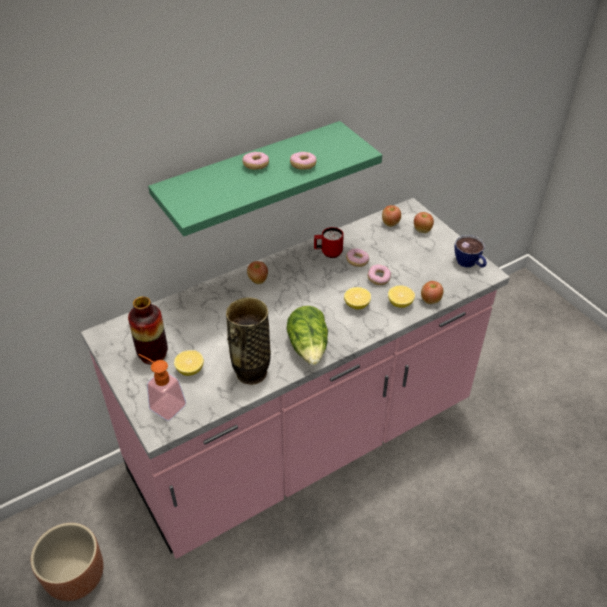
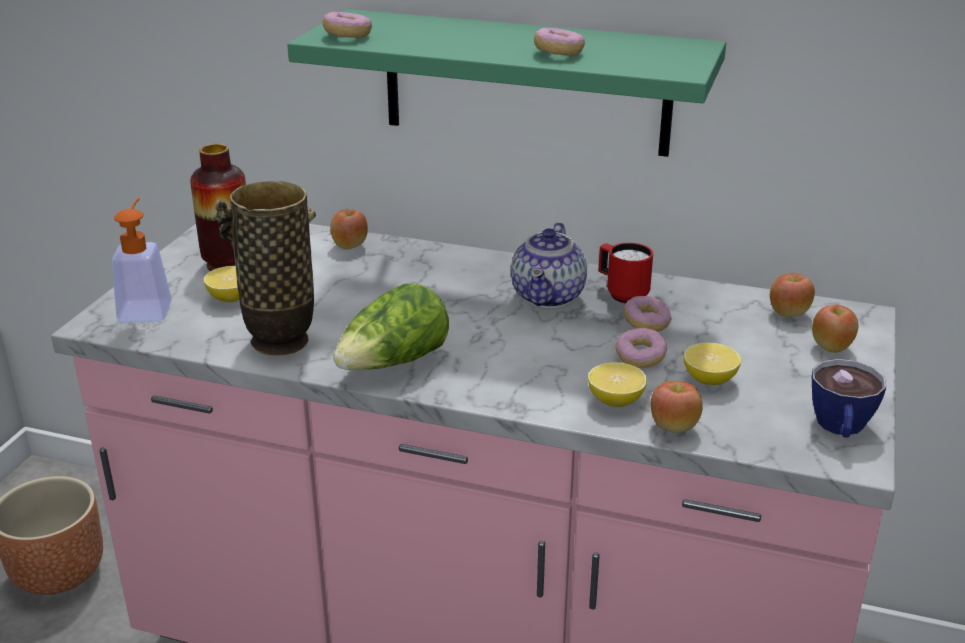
camera: 50 degrees right, 15 degrees down
(256, 166) = (499, 34): donut -> donut (348, 36)
(257, 280) = (472, 269): apple -> apple (349, 246)
(308, 273) = (549, 297): none -> teapot
(357, 305) = (547, 364): lemon -> lemon (709, 380)

